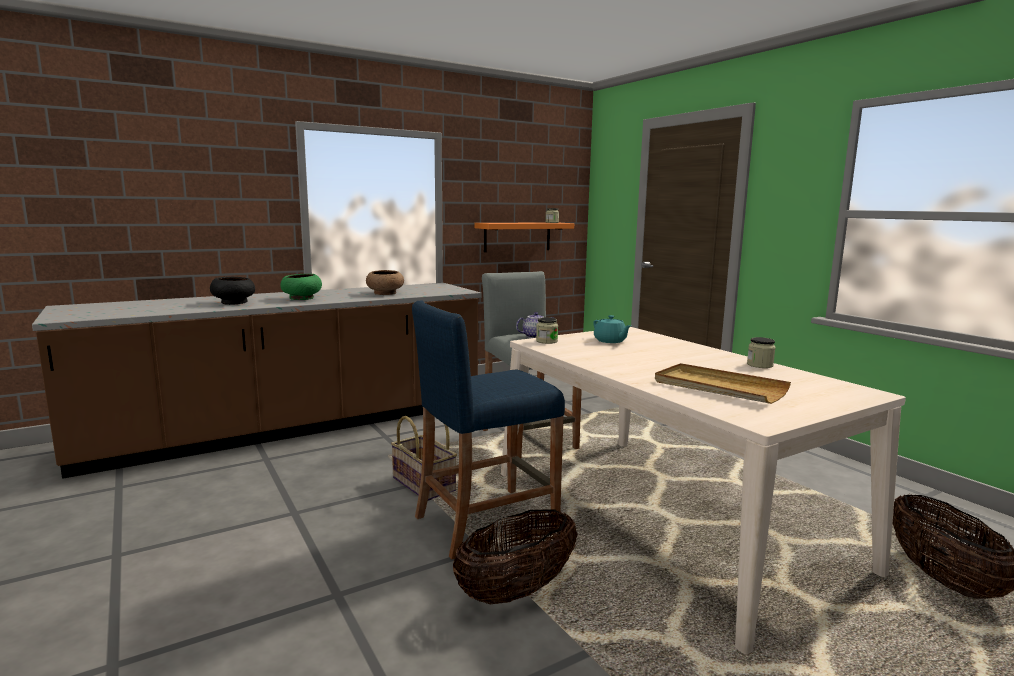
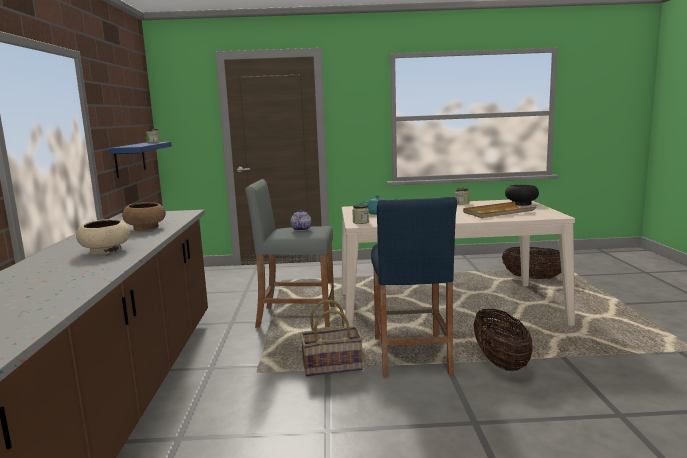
camera: 60 degrees left, 0 degrees up
(234, 302) = (67, 273): black bowl -> black bowl (521, 204)
(301, 298) = (106, 251): green bowl -> beige bowl
(517, 236) = (130, 159): orange shelf -> blue shelf

